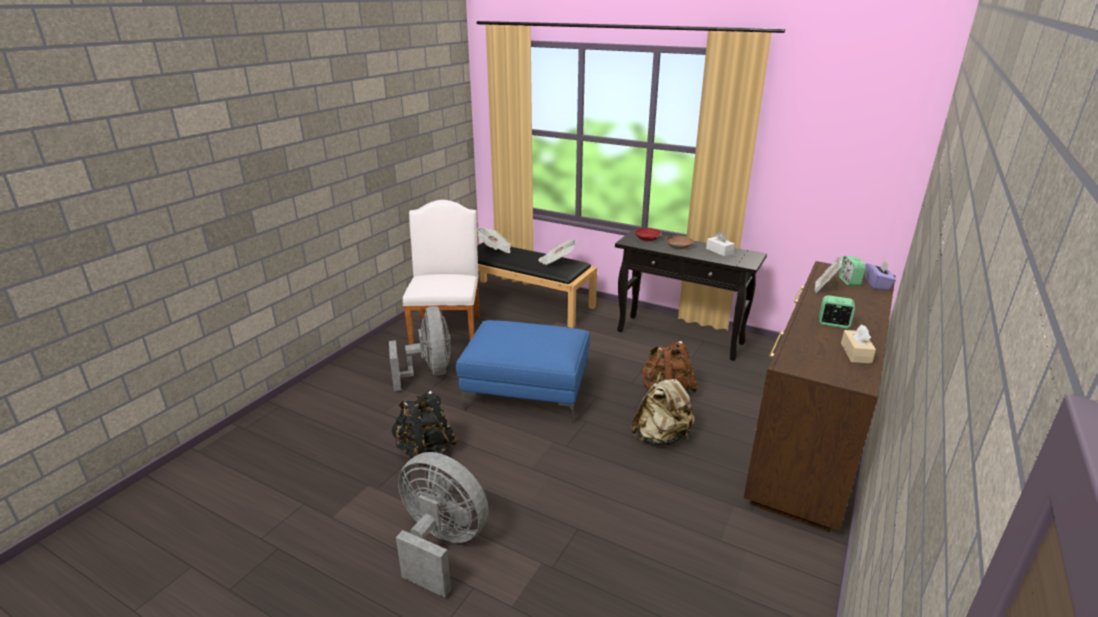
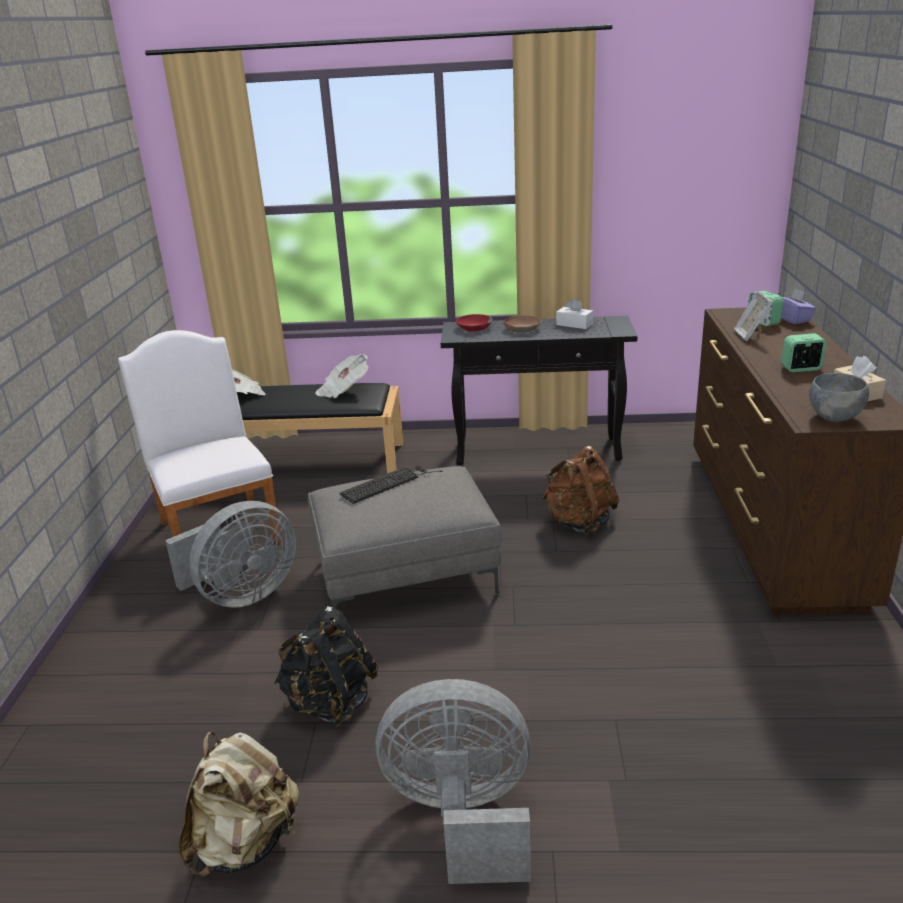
camera: 25 degrees left, 0 degrees up
(429, 372) = (242, 595): grey fan -> grey fan turned 90 degrees clockwise
(525, 328) = (389, 483): none -> keyboard
(527, 393) = (407, 576): blue ottoman -> grey ottoman
(661, 437) = (616, 574): beige backpack -> beige backpack (246, 843)
(812, 366) = (835, 417): none -> grey bowl

